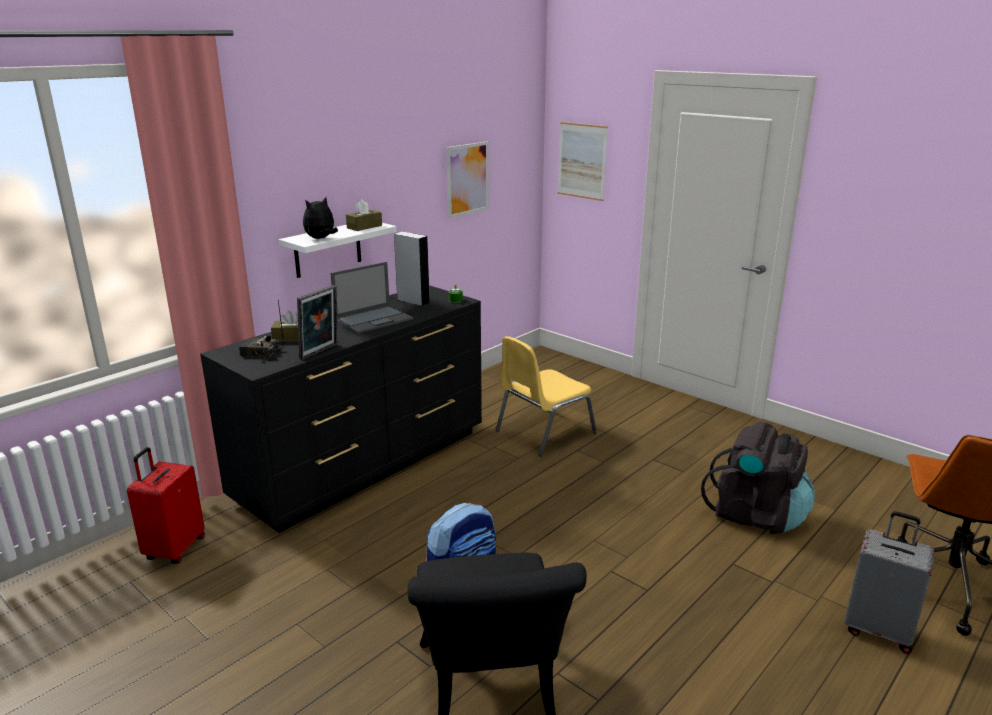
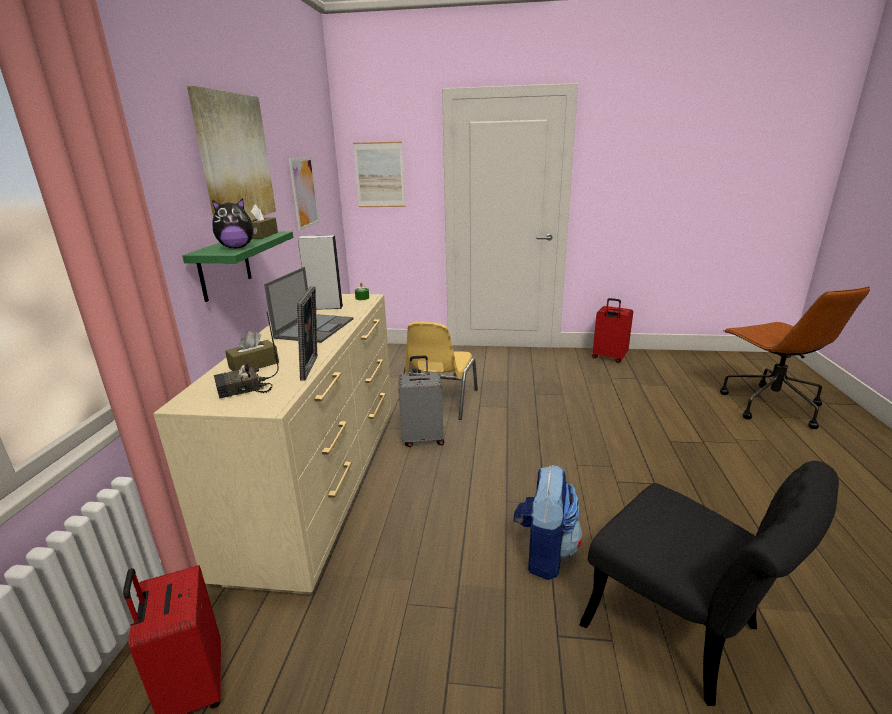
camera: 35 degrees left, 0 degrees up
(321, 238) = (237, 248): plush toy -> plush toy turned 120 degrees counterclockwise
(328, 249) = (224, 266): white shelf -> green shelf
(361, 155) = (234, 158): none -> picture
(365, 465) = (323, 485): black dresser -> beige dresser
(756, 515) = (637, 405): black backpack -> none
(810, 452) = (609, 357): none -> red suitcase
(878, 630) = (784, 445): grey suitcase -> grey suitcase (423, 438)

